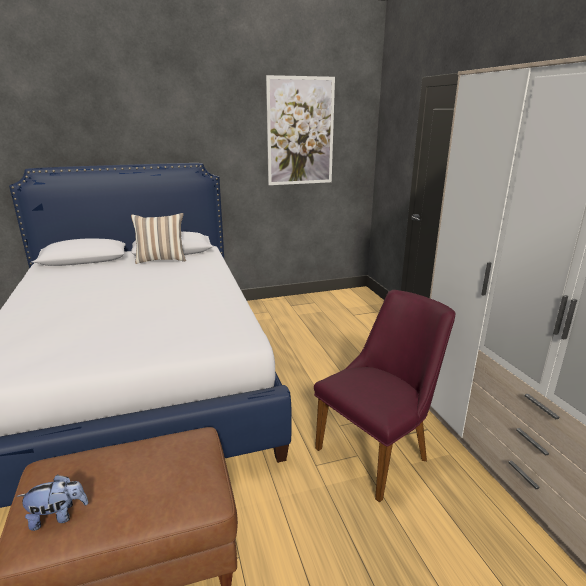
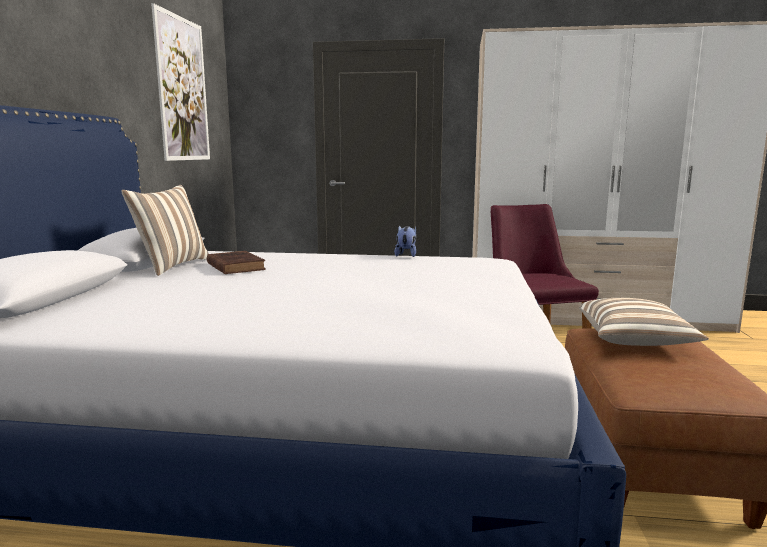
camera: 65 degrees left, 10 degrees down
(58, 516) = (714, 379): plush toy -> plush toy (406, 255)
(160, 463) = (635, 340): none -> pillow
(167, 271) = (235, 266): none -> brown book

